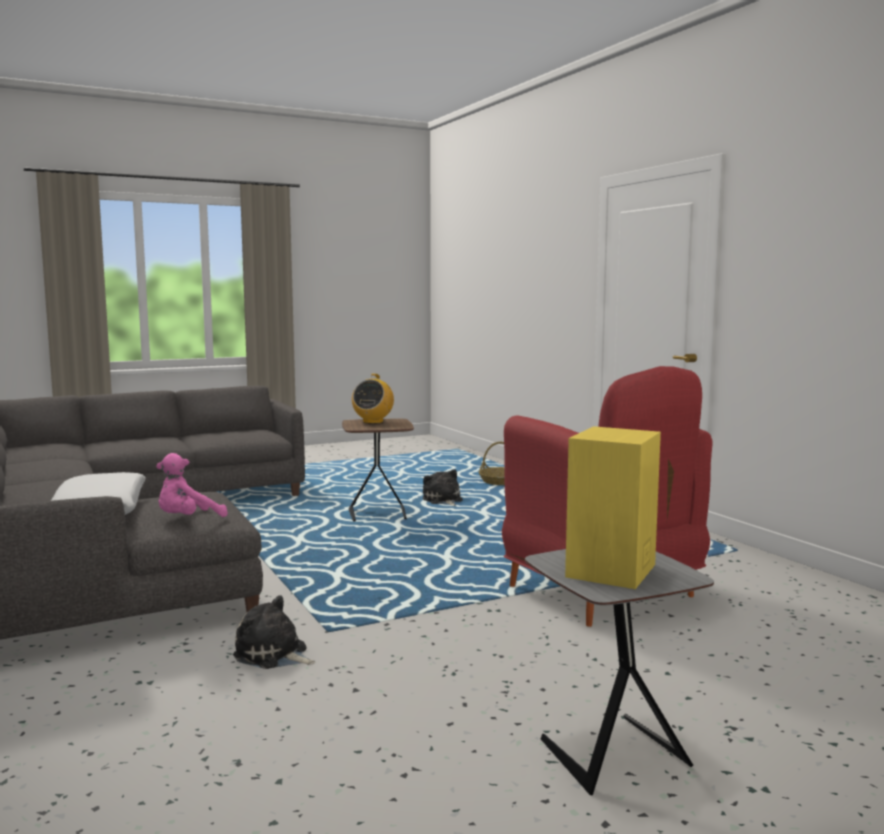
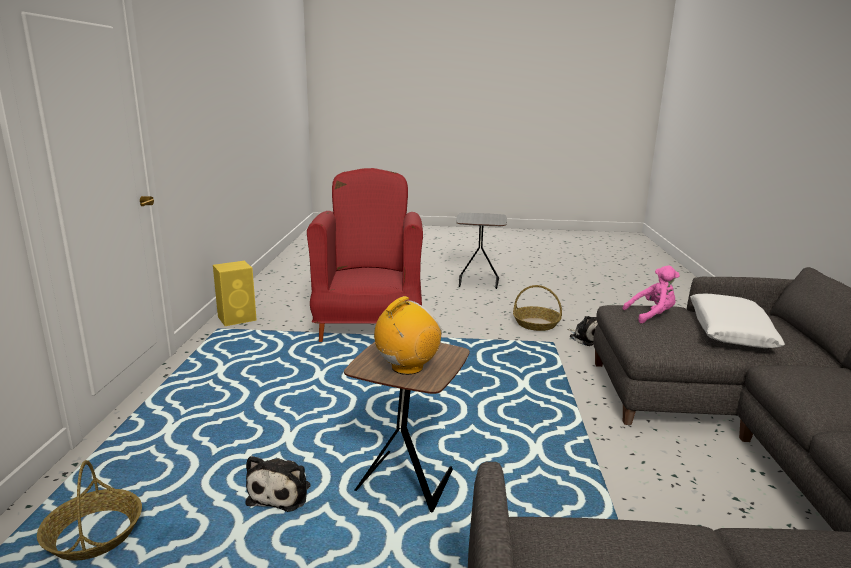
camera: 150 degrees left, 10 degrees up
(375, 660) = (536, 324): none -> basket
(610, 571) = (485, 217): yellow speaker -> yellow speaker (238, 318)

